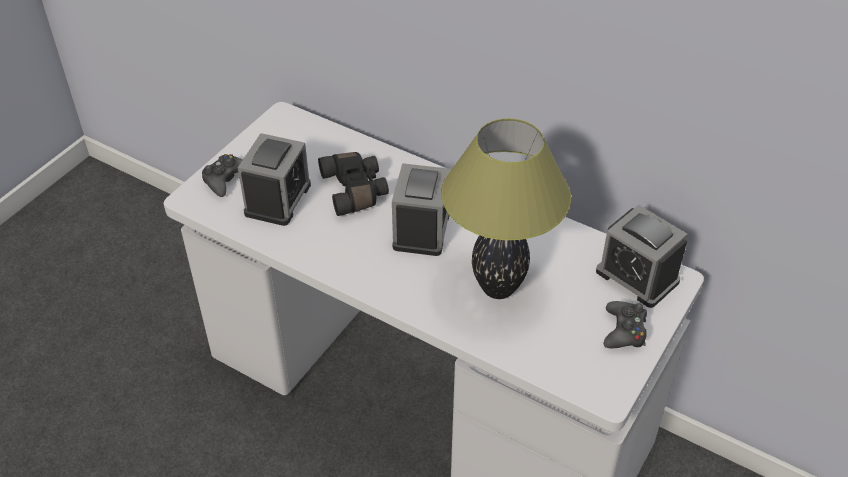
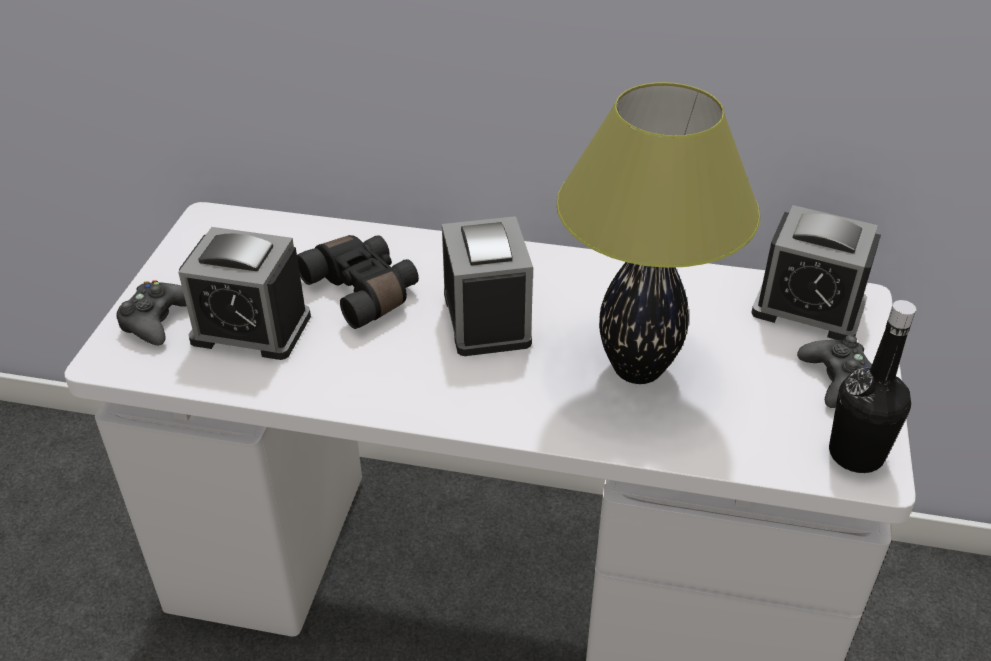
camera: 20 degrees left, 5 degrees down
(278, 199) = (251, 328): alarm clock -> alarm clock turned 105 degrees clockwise
(604, 381) = (856, 454): none -> black bottle

